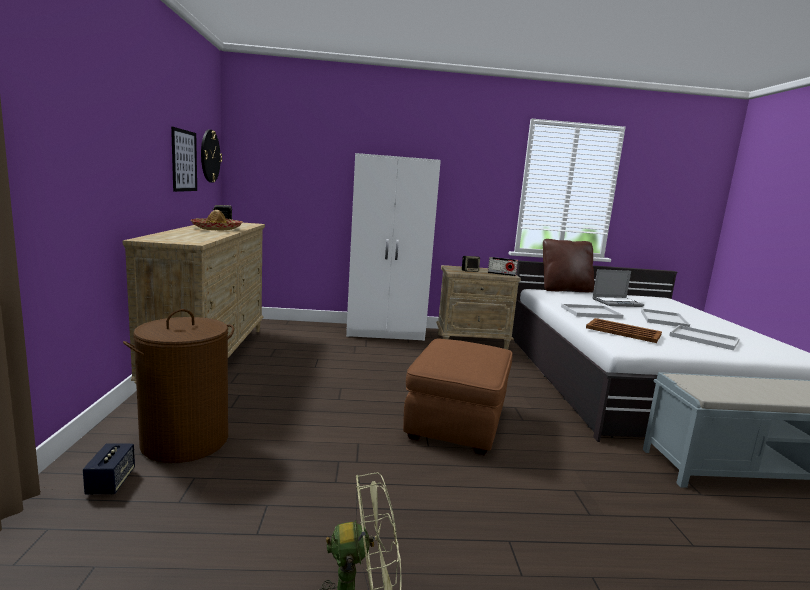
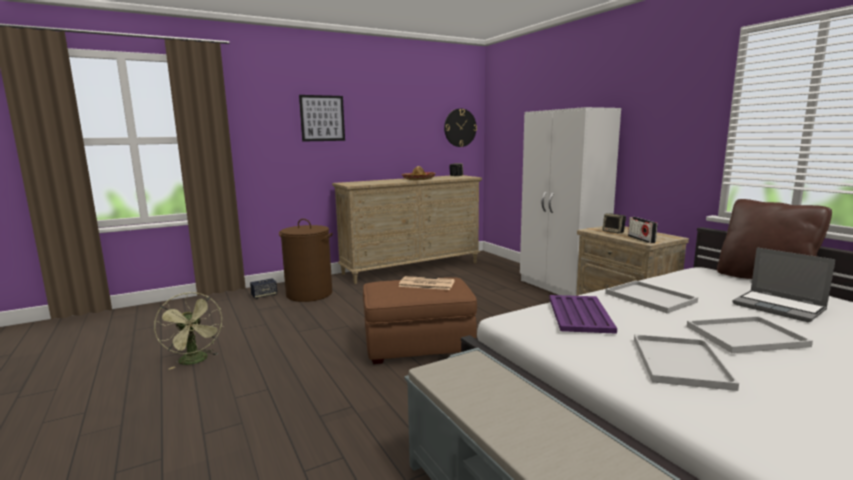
camera: 65 degrees right, 0 degrees up
(184, 160) = (417, 134): picture -> picture (322, 118)
(463, 350) = (426, 284): none -> newspaper
(622, 331) = (580, 314): brown tray -> purple tray

